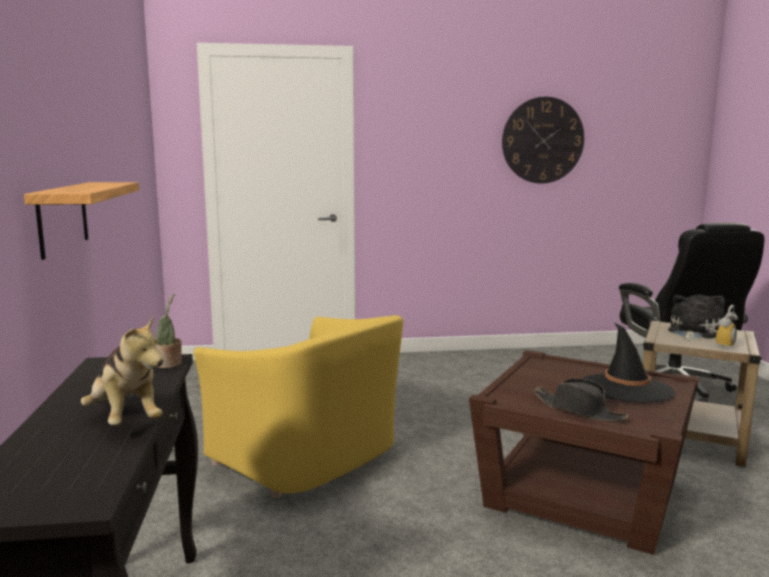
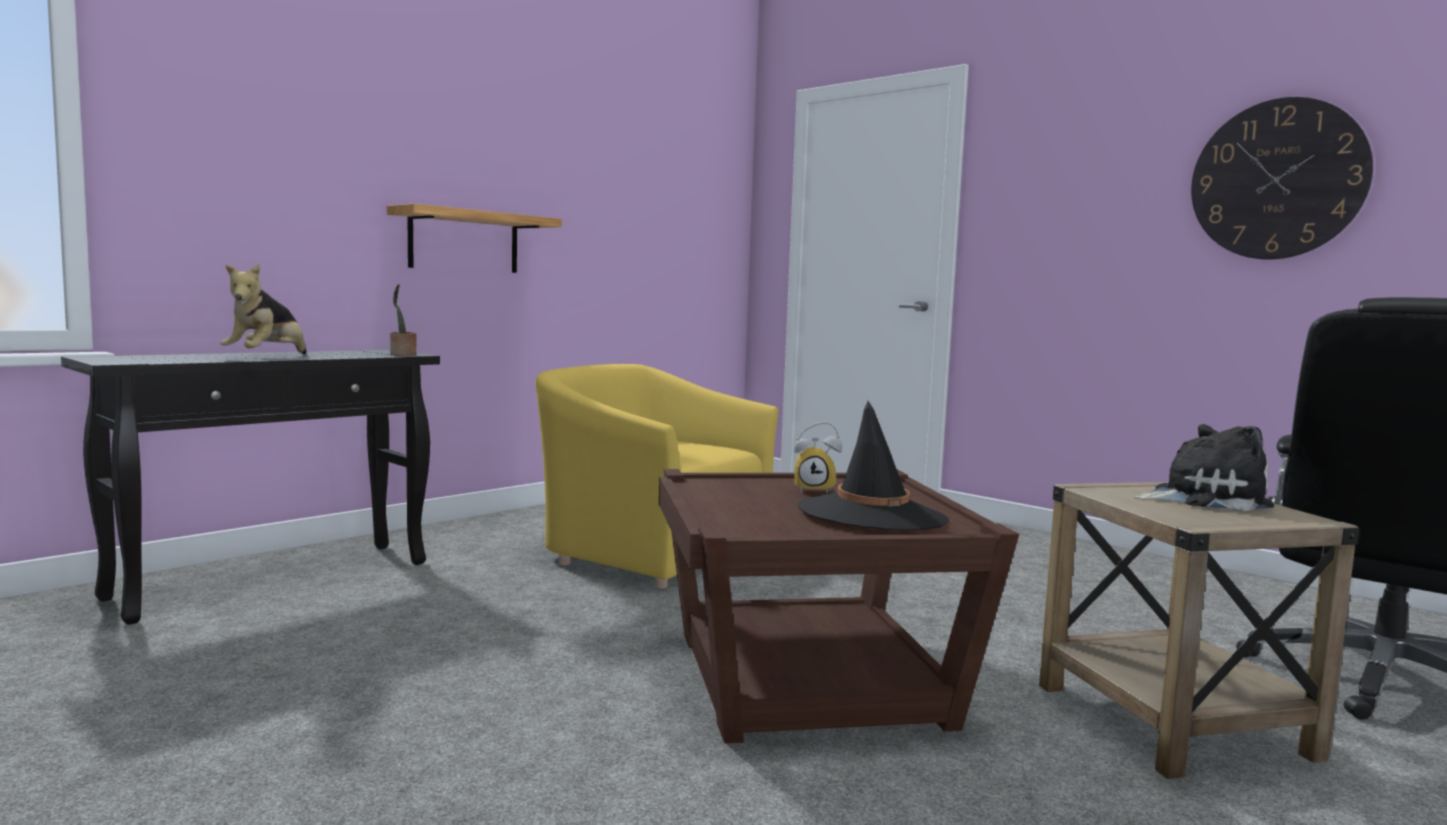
camera: 50 degrees right, 5 degrees down
(308, 457) = (652, 551): yellow armchair -> yellow armchair turned 120 degrees clockwise
(579, 410) = (734, 505): black hat -> none
(721, 345) = (1175, 513): alarm clock -> alarm clock (815, 490)

